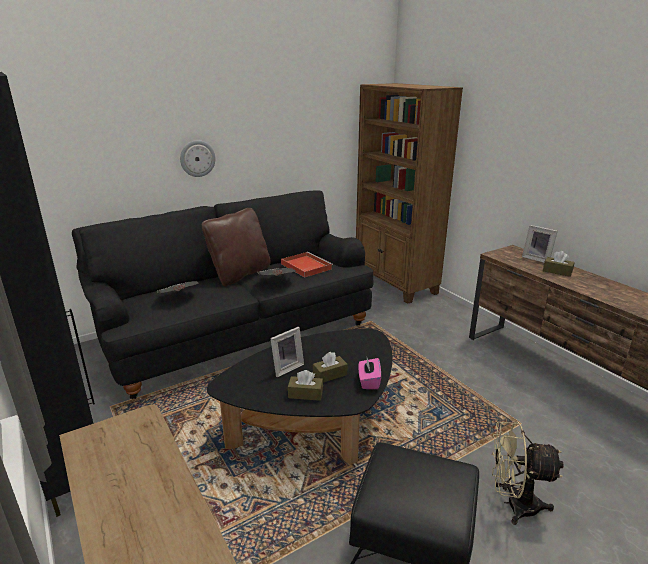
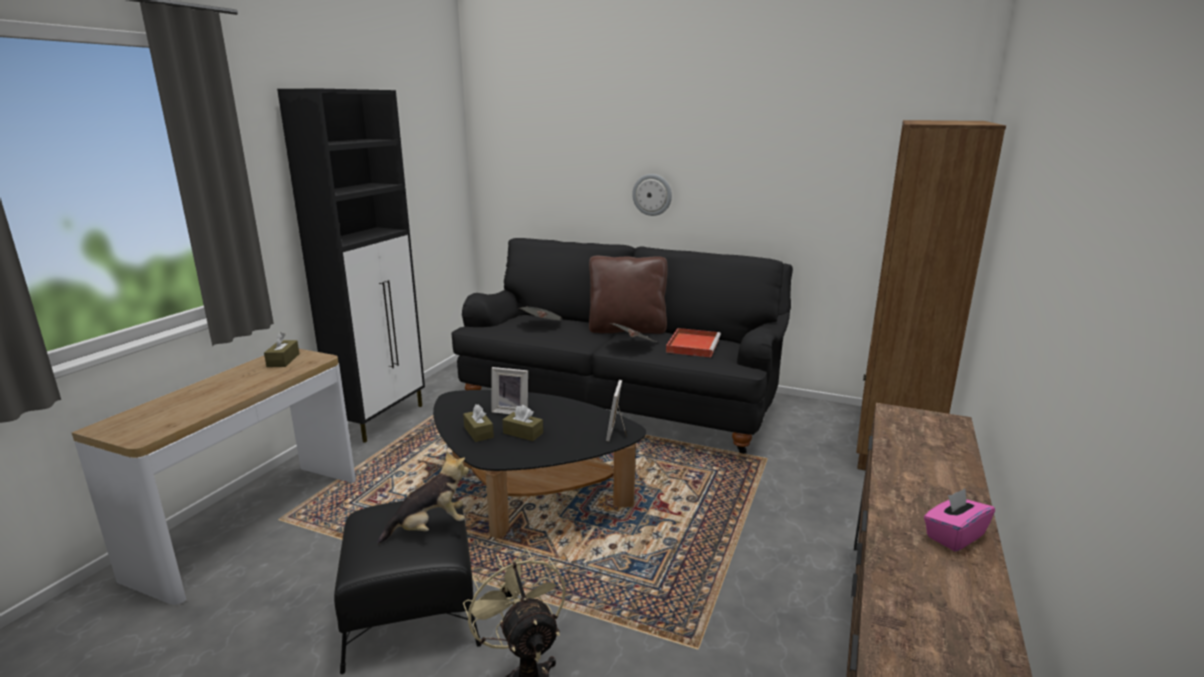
camera: 55 degrees right, 5 degrees down
(369, 381) = (534, 455): pink tissue box -> pink tissue box (954, 536)
(426, 464) = (430, 528): none -> plush toy
(537, 259) = (948, 444): picture frame -> picture frame (618, 432)
(557, 271) = (925, 468): brown tissue box -> brown tissue box (283, 360)

